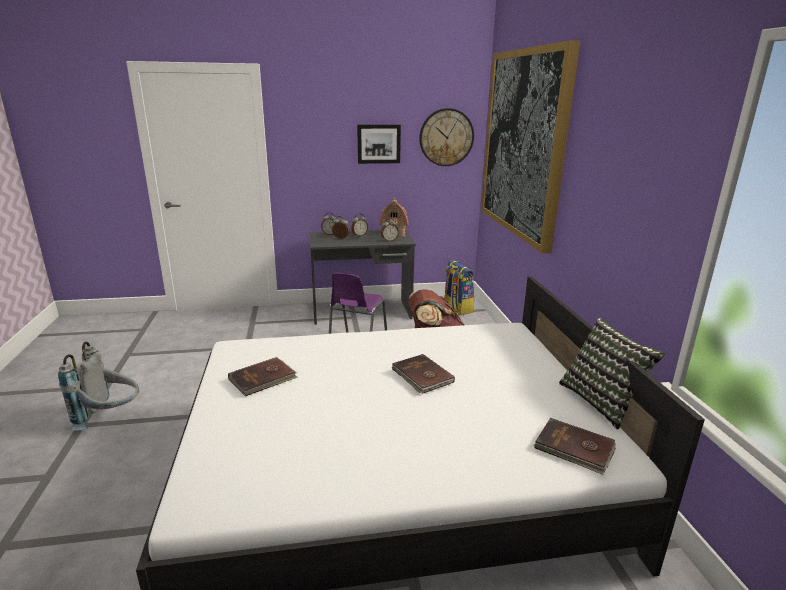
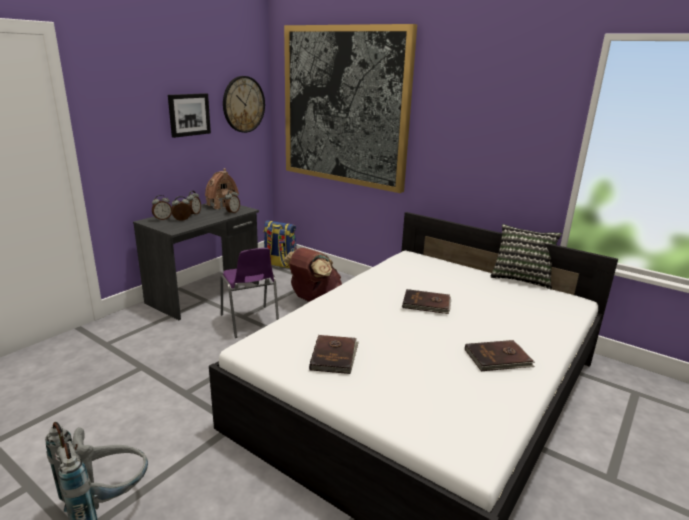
camera: 45 degrees left, 0 degrees up
(574, 448) = (555, 306): brown book -> brown book (498, 358)

